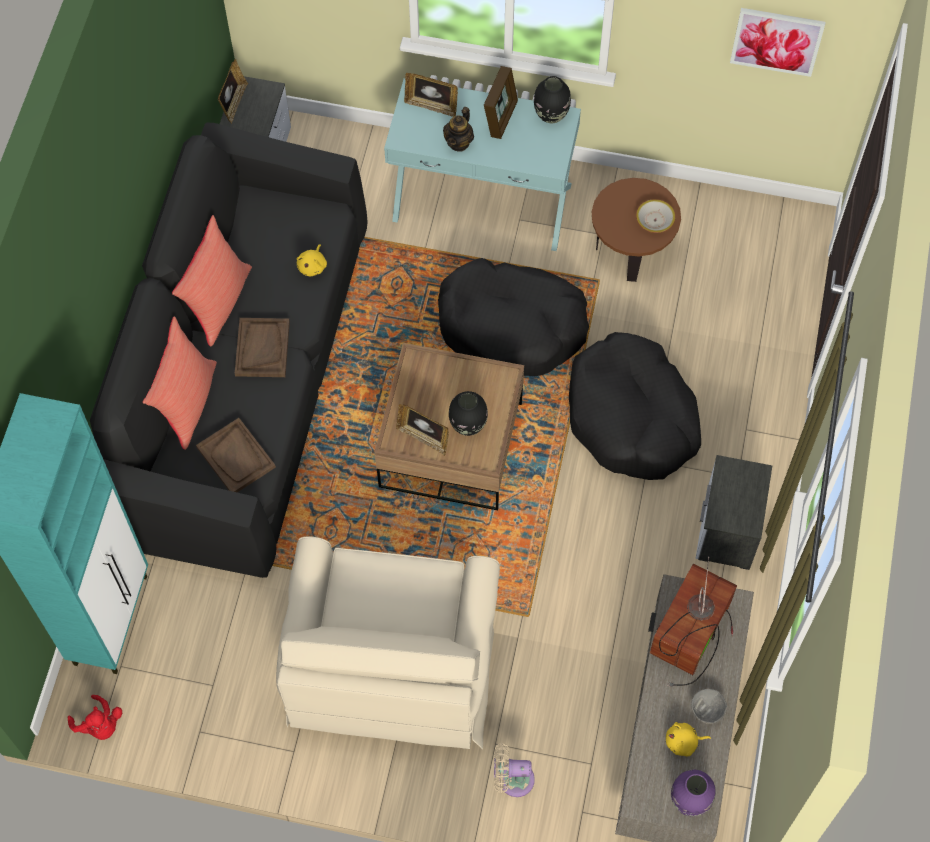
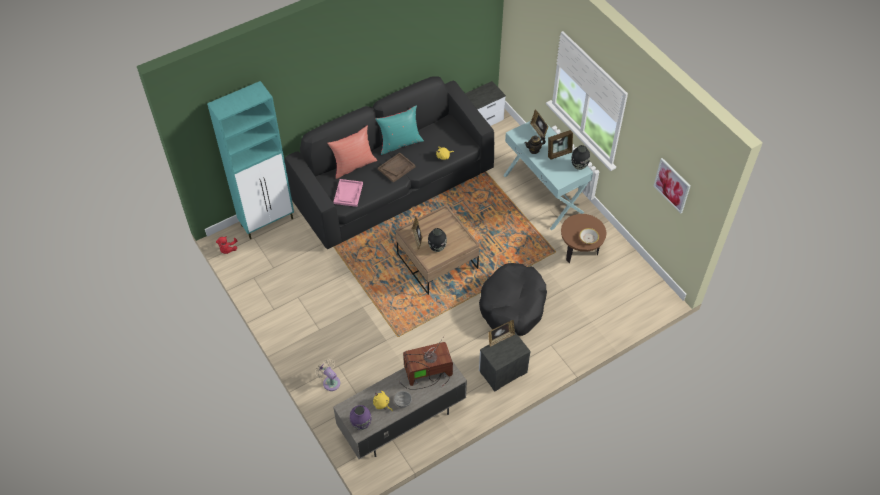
camera: 45 degrees right, 10 degrees down
(218, 302) = (400, 143): red pillow -> turquoise pillow
(234, 103) = (480, 89): picture frame -> picture frame (500, 338)
(236, 457) = (348, 193): brown tray -> pink tray
(392, 661) = (336, 310): beige armchair -> none
(511, 327) = (504, 241): black dog bed -> none

